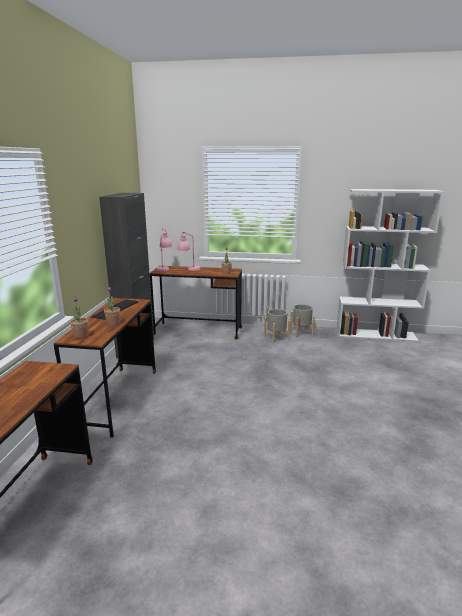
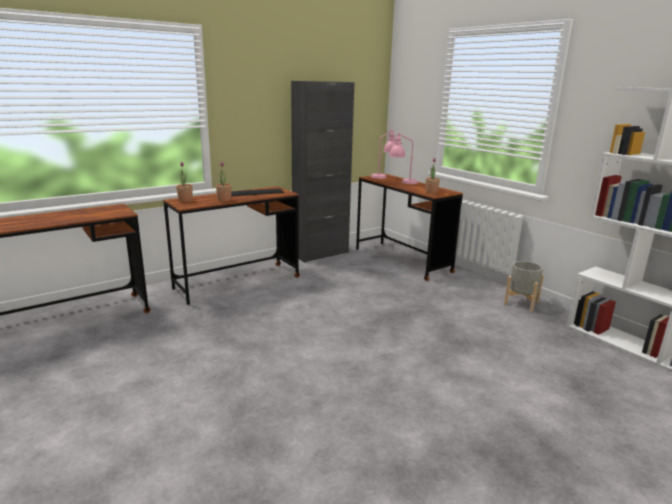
camera: 45 degrees right, 0 degrees up
(276, 337) = (475, 296): grey planter -> none

